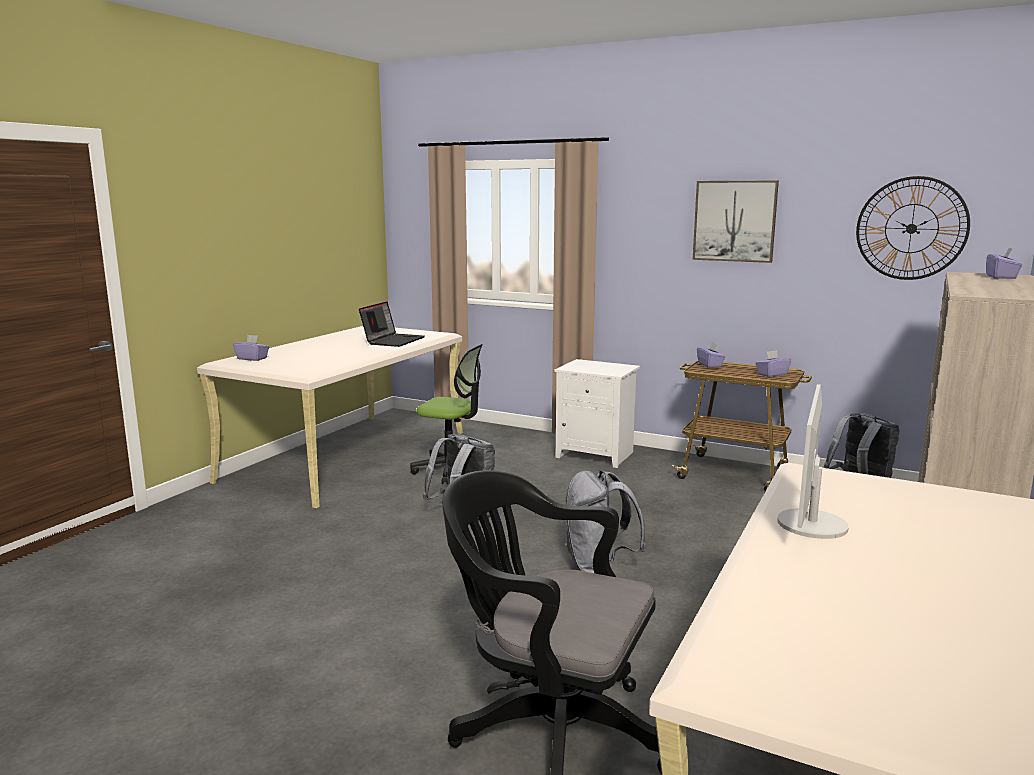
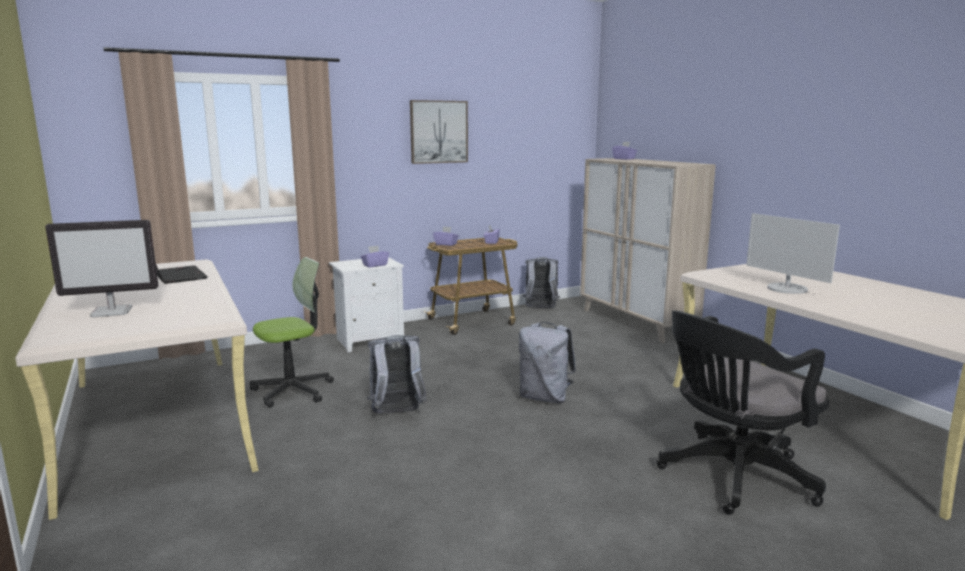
camera: 55 degrees left, 0 degrees up
(252, 358) = (78, 327): purple tissue box -> purple tissue box (375, 265)
(291, 354) = (113, 312): none -> monitor
(911, 228) = (542, 134): wall clock -> none

